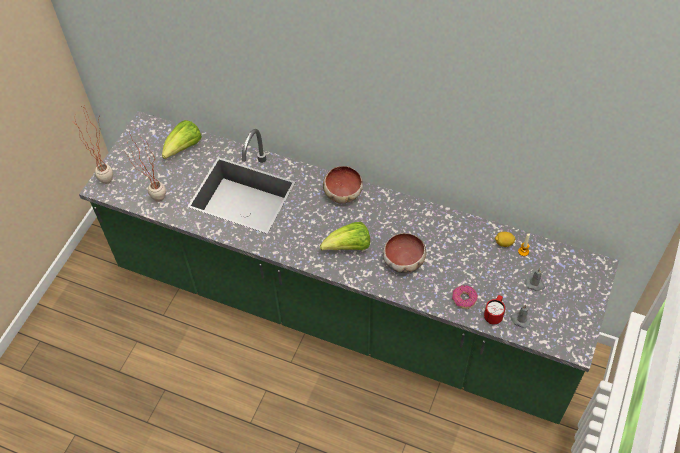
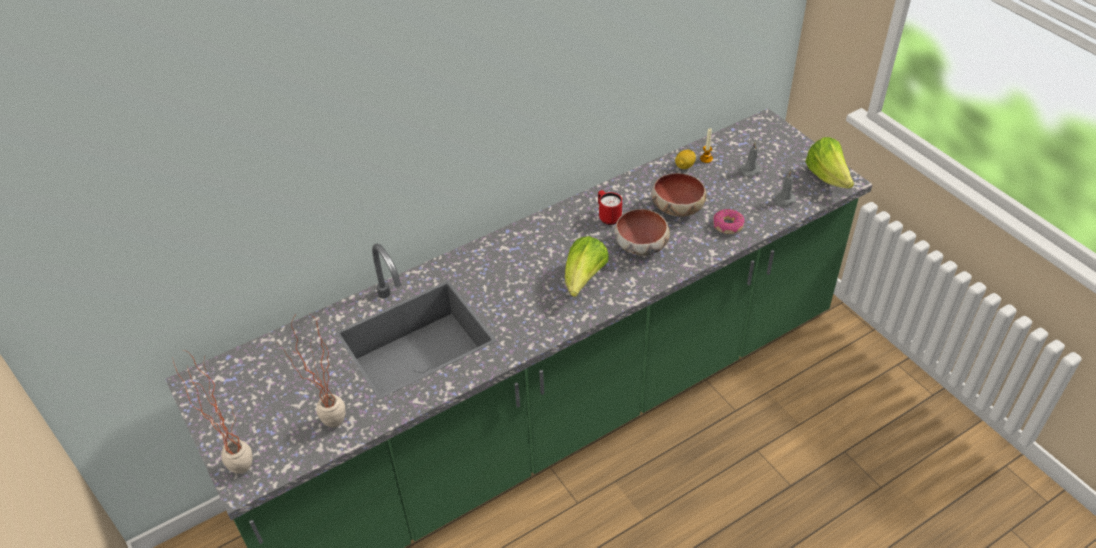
camera: 55 degrees left, 10 degrees down
(184, 148) = (283, 359): lettuce -> lettuce (827, 177)
(342, 192) = (504, 248): bowl -> bowl (676, 208)
(494, 315) = (764, 215): red mug -> red mug (608, 217)

